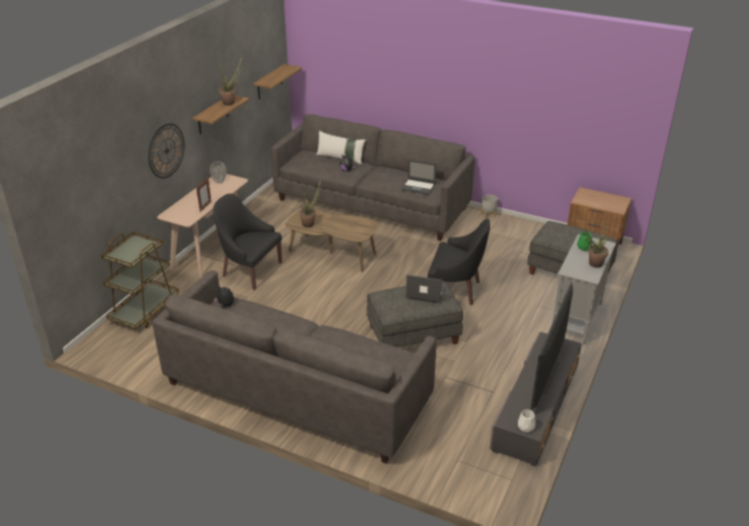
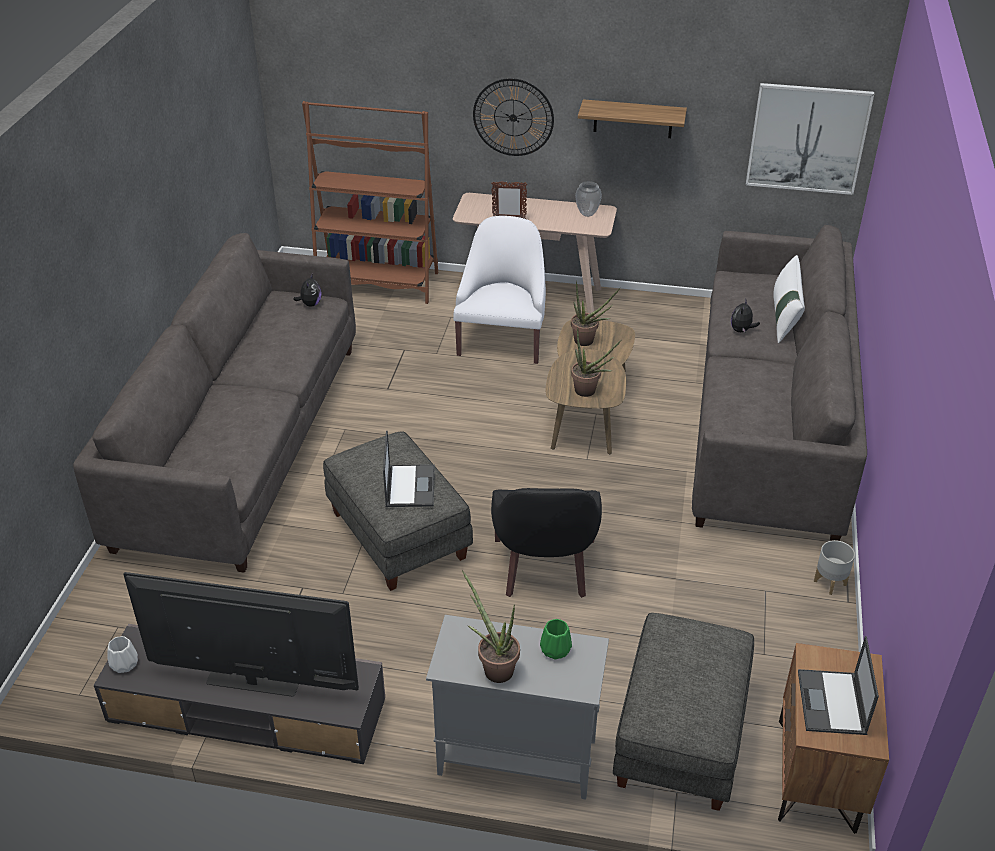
camera: 75 degrees right, 5 degrees up
(145, 311) = (377, 282): brown cart -> brown bookcase
(231, 102) = (656, 113): potted plant -> potted plant (589, 392)
(250, 270) = (502, 340): black armchair -> white armchair
(269, 82) = (807, 138): shelf -> picture
(418, 187) = (737, 421): laptop -> laptop (832, 703)

